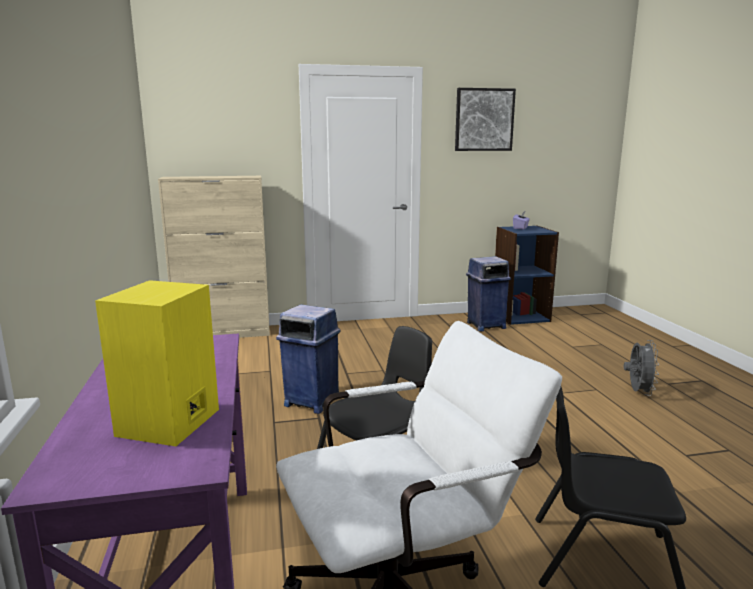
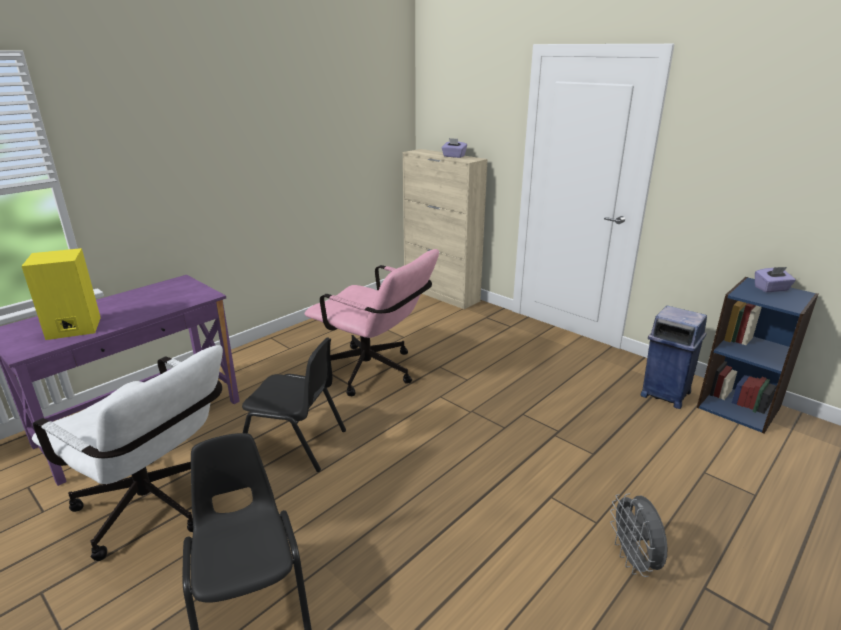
camera: 55 degrees right, 10 degrees up
(225, 176) = (453, 156): none -> purple tissue box
(311, 401) = (374, 373): blue trash can -> pink office chair
(484, 120) = (756, 121): picture -> none
(637, 392) = (634, 561): grey fan -> grey fan turned 105 degrees clockwise

